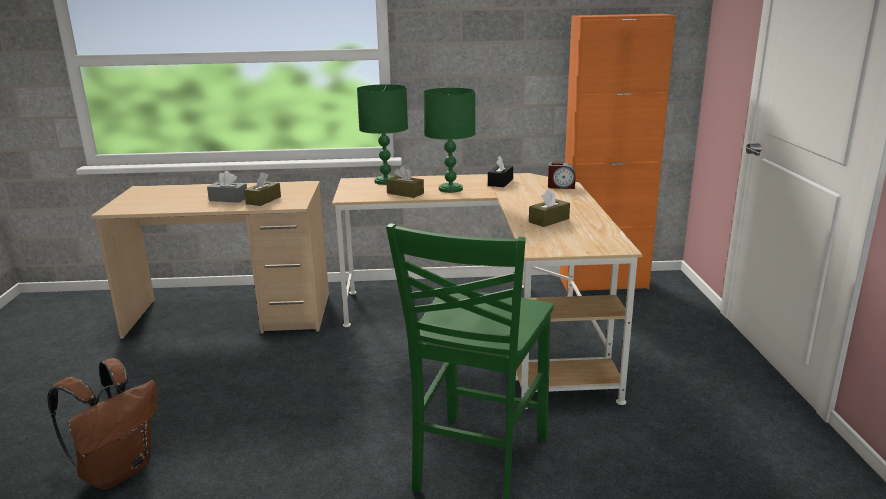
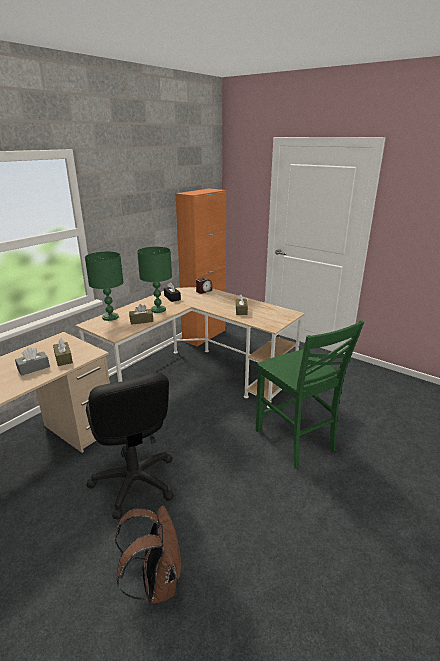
camera: 50 degrees left, 5 degrees up
(249, 384) = (134, 482): none -> black office chair

